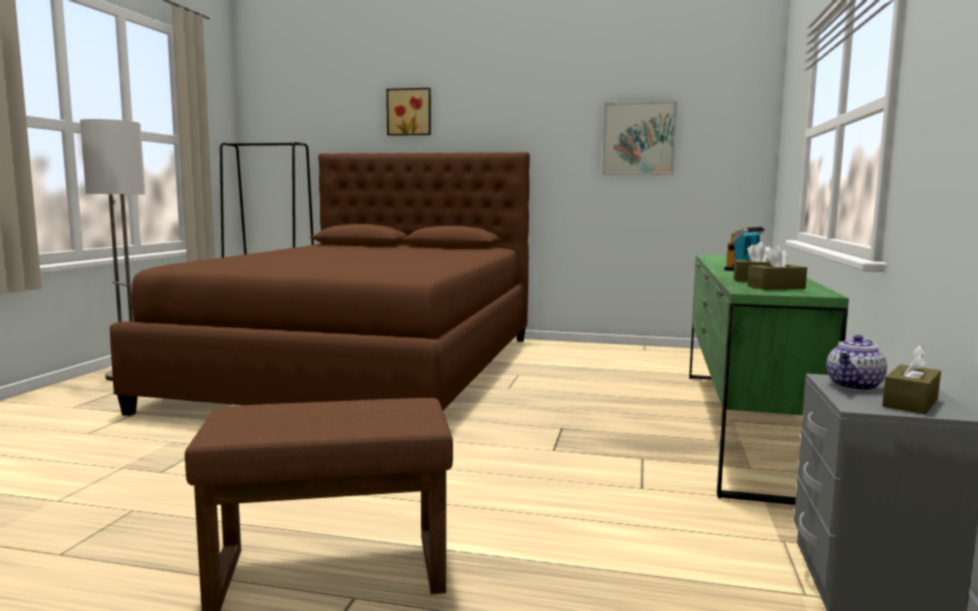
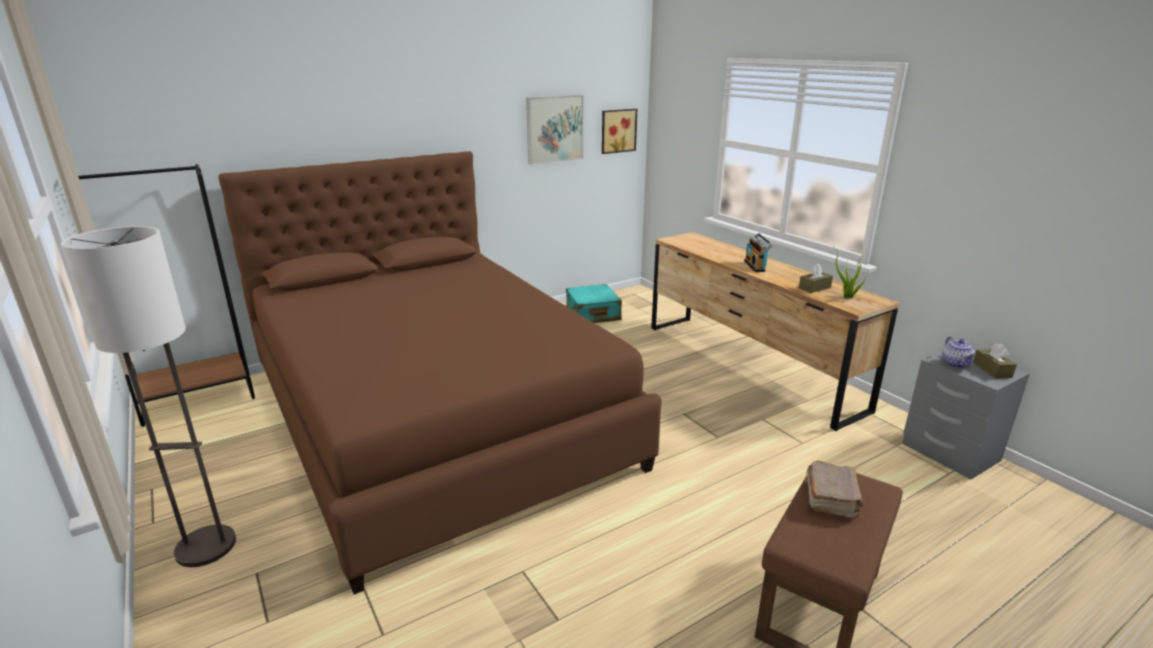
camera: 45 degrees left, 15 degrees up
(357, 410) = (831, 498): none -> brown book
(409, 112) = (327, 112): picture -> picture (617, 130)
(648, 356) = (593, 314): none -> turquoise suitcase
(739, 425) = (748, 365): green dresser -> brown dresser
(776, 287) = (847, 297): brown tissue box -> potted plant

